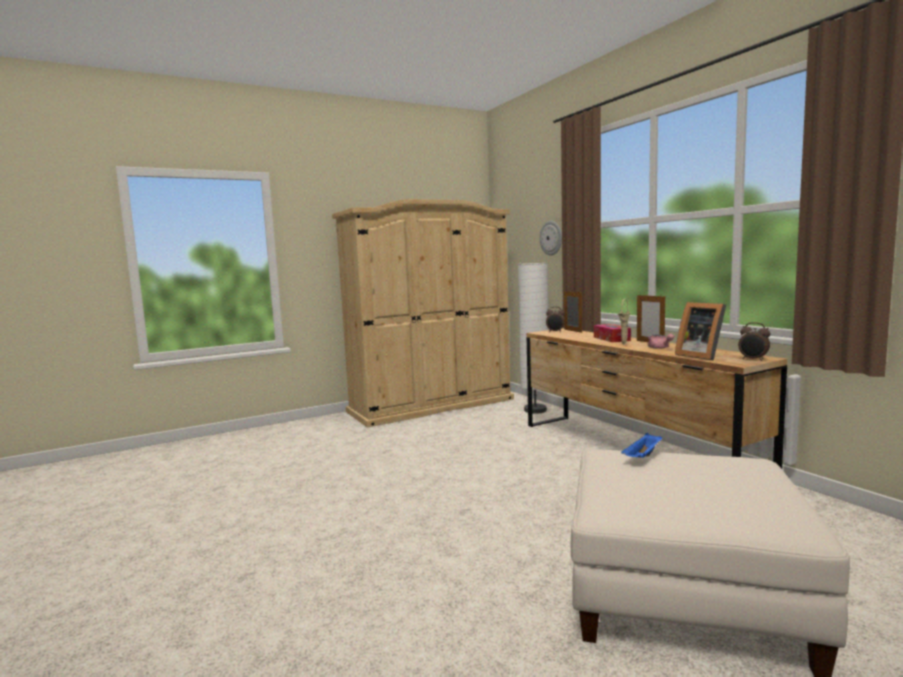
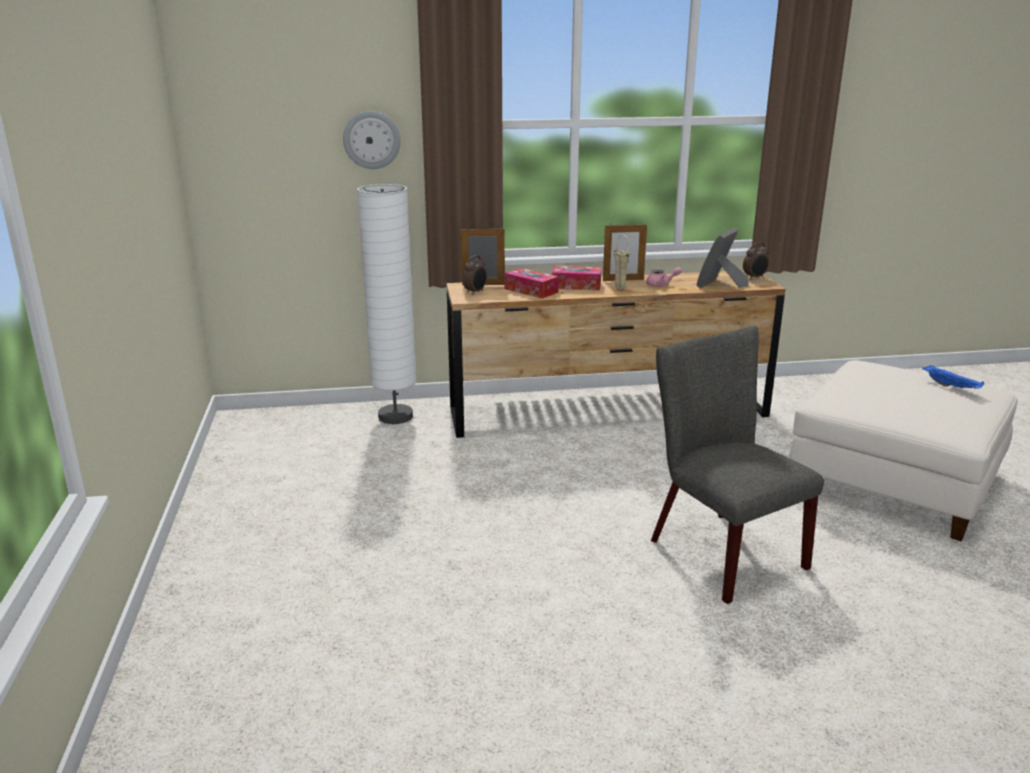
camera: 70 degrees left, 15 degrees up
(431, 405) = (253, 483): beige wardrobe -> none
(457, 515) = (718, 549): none -> grey chair
(580, 336) = (531, 290): none -> tissue box
(643, 457) = (858, 393): blue tray -> blue tray (951, 387)
(700, 356) = (720, 285): picture frame -> picture frame turned 135 degrees clockwise

